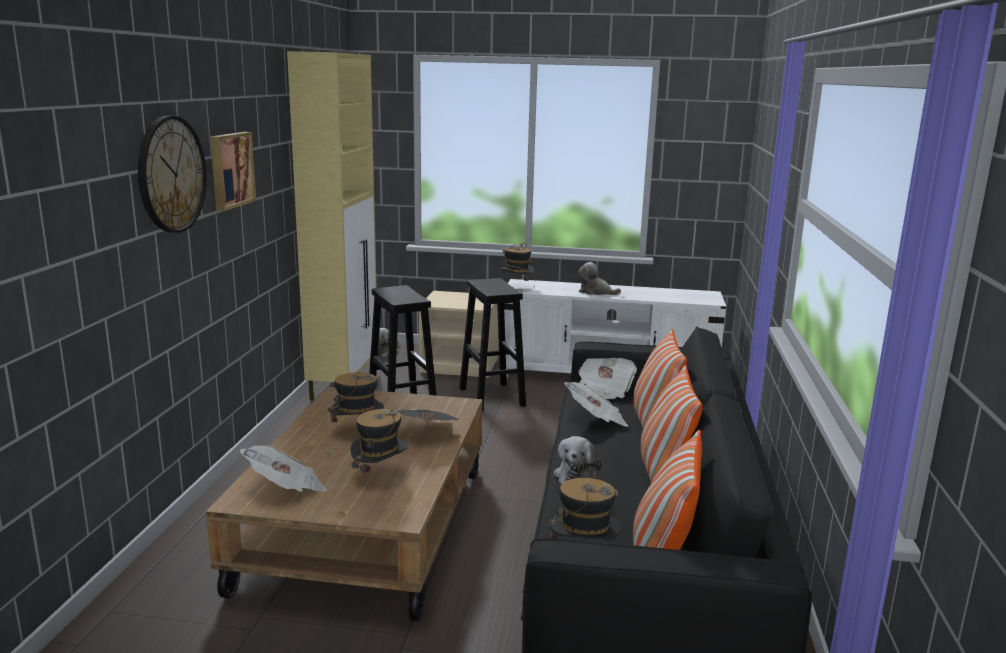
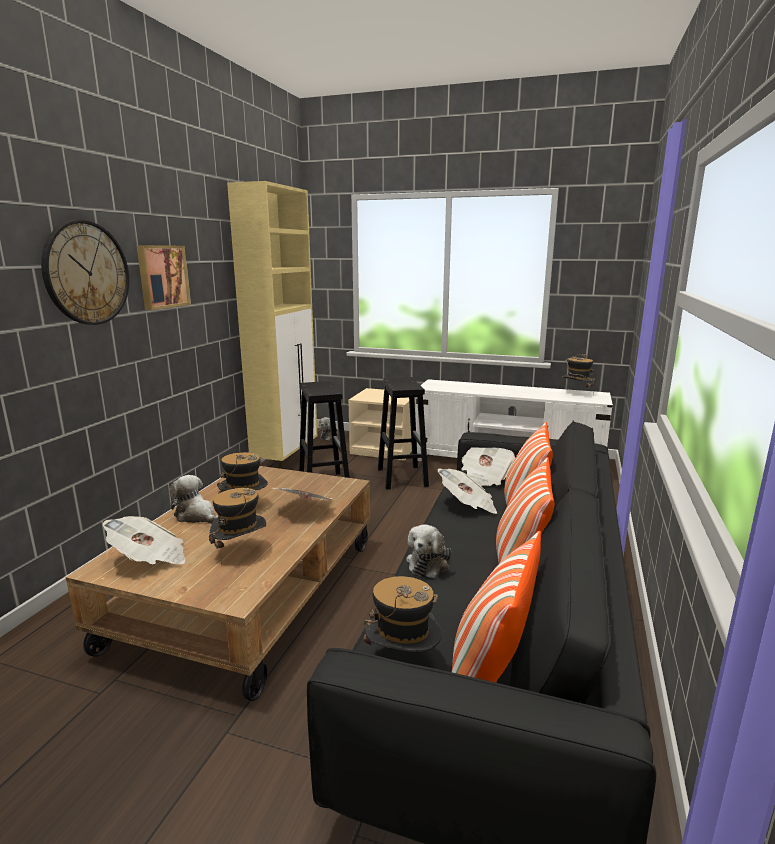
camera: 10 degrees right, 0 degrees up
(516, 287) = (429, 386): hat -> hat (576, 393)
(595, 292) = (496, 391): plush toy -> plush toy (196, 516)

